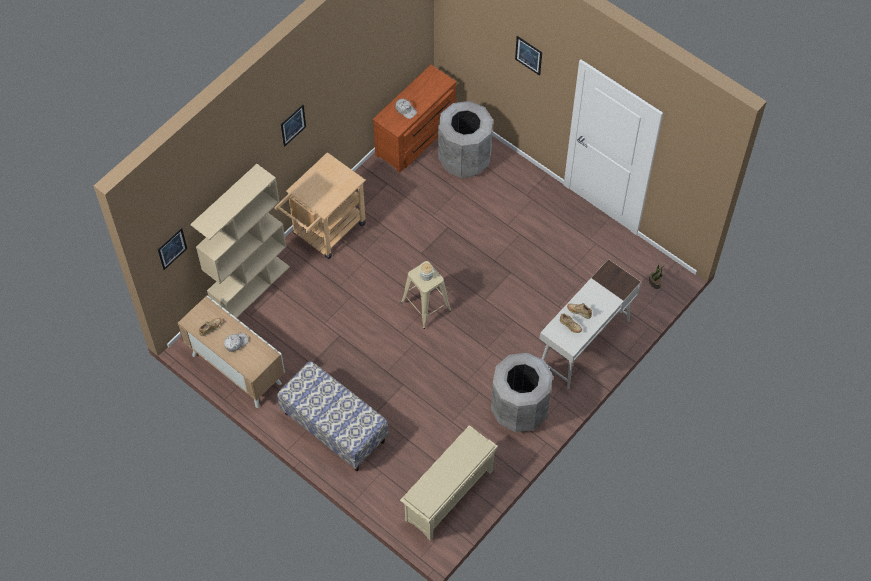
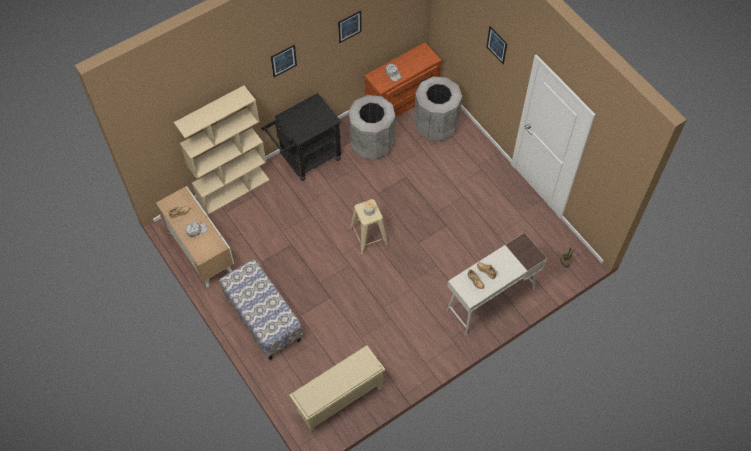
camera: 15 degrees right, 0 degrees up
(172, 248) = (155, 139): picture -> picture (349, 26)
(325, 232) = (306, 159): beige cart -> black cart
(519, 410) = (420, 341): grey trash can -> grey trash can (372, 145)

